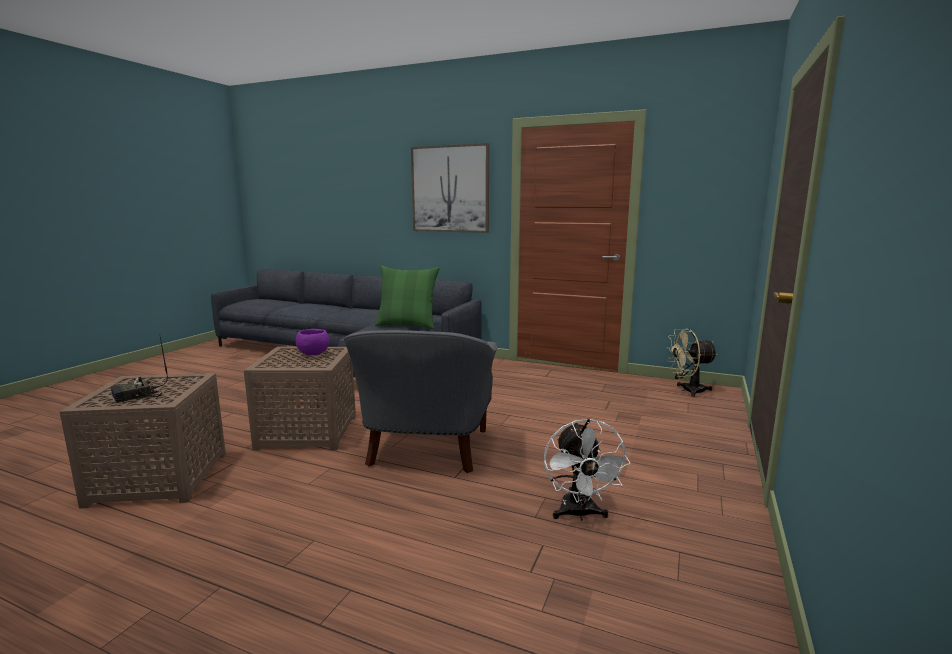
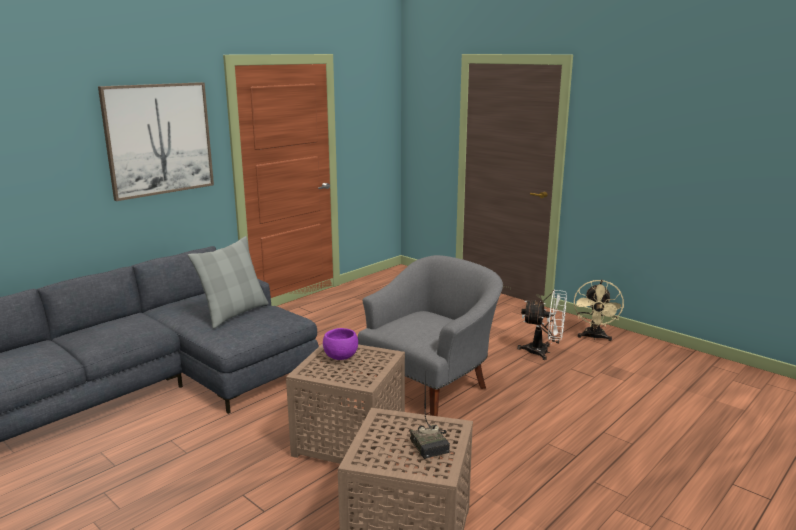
camera: 70 degrees left, 5 degrees up
(407, 325) = (234, 313): green pillow -> grey pillow
(426, 450) = (430, 385): grey armchair -> grey armchair turned 75 degrees counterclockwise
(687, 390) = (392, 278): beige fan -> beige fan (594, 337)

